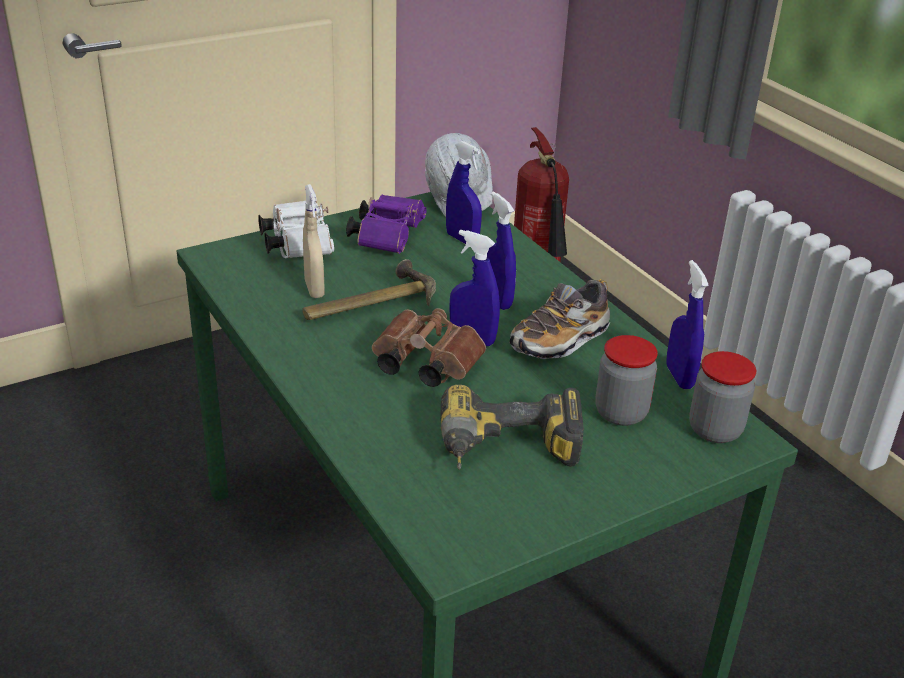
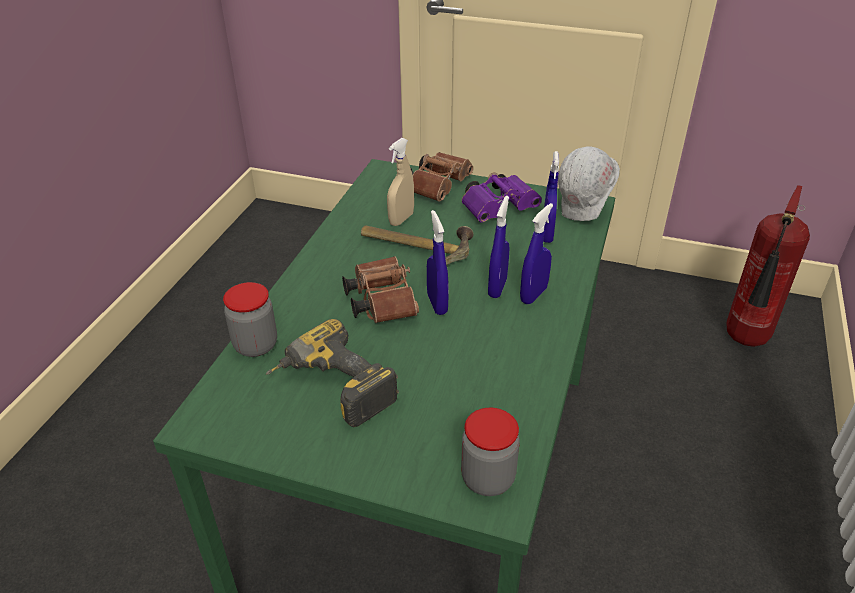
camera: 50 degrees right, 5 degrees up
(297, 244) = (439, 186): white binoculars -> brown binoculars
(560, 340) = (492, 340): shoe -> none
(621, 413) = (444, 416): jar -> jar (256, 345)
(679, 377) = (532, 423): blue spray bottle -> blue spray bottle (533, 295)

